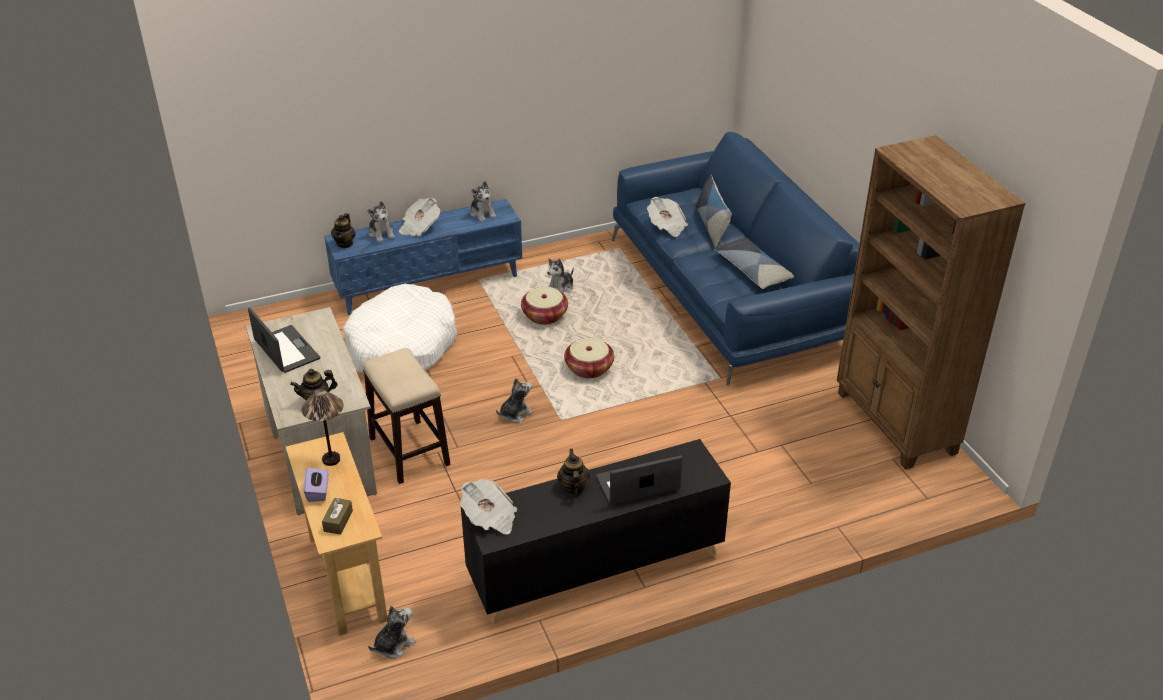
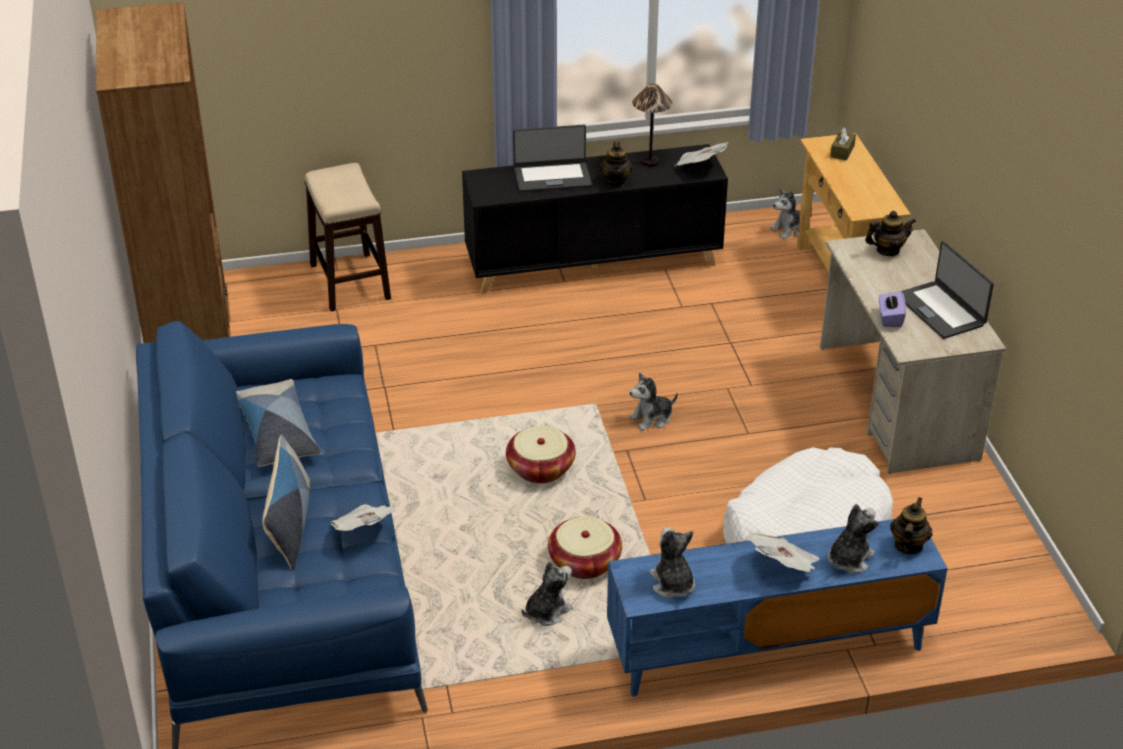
camera: 170 degrees left, 0 degrees up
(318, 492) = (866, 173): purple tissue box -> purple tissue box (890, 318)
(331, 460) = (858, 197): table lamp -> table lamp (649, 162)
(381, 234) = (849, 559): plush toy -> plush toy turned 60 degrees clockwise
(409, 451) = (786, 389): stool -> stool (350, 282)

